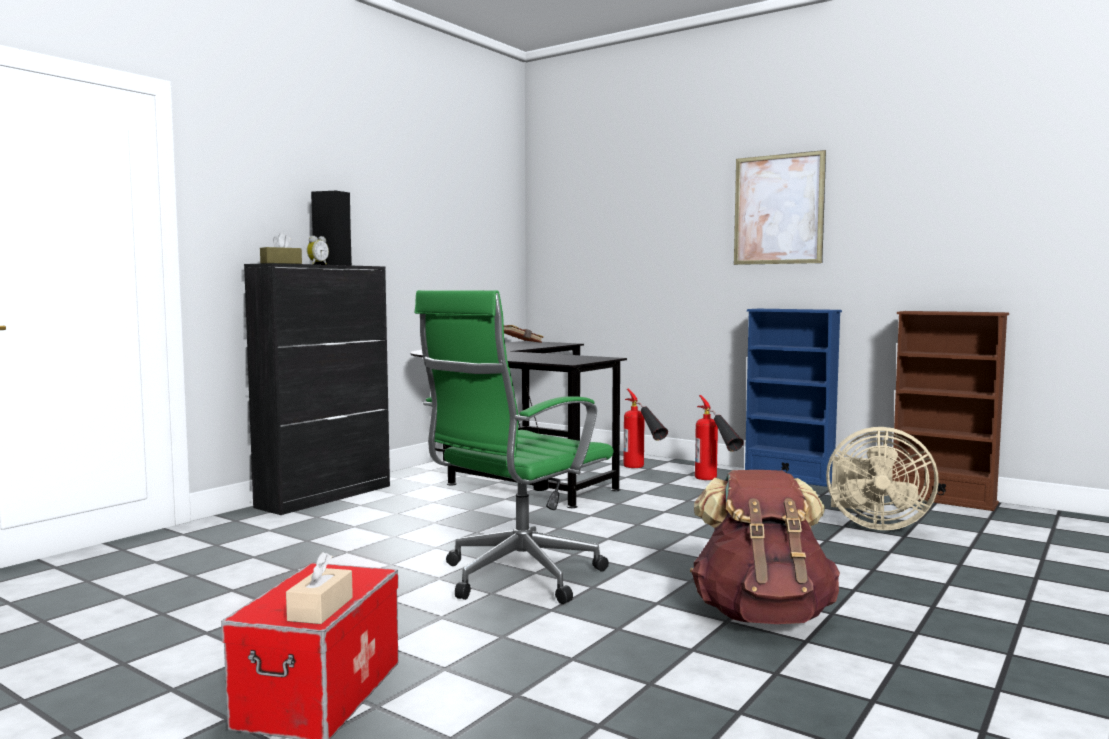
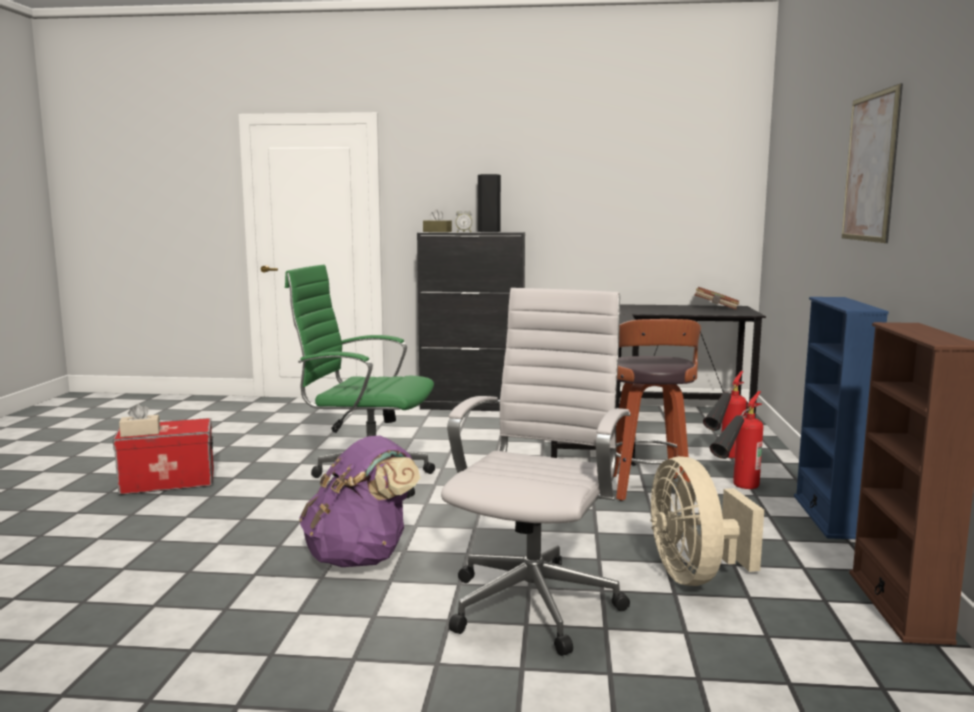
camera: 60 degrees right, 5 degrees up
(686, 499) = (649, 490): none -> stool
(762, 615) = (361, 557): brown backpack -> purple backpack
(905, 573) = (536, 602): none -> white office chair

